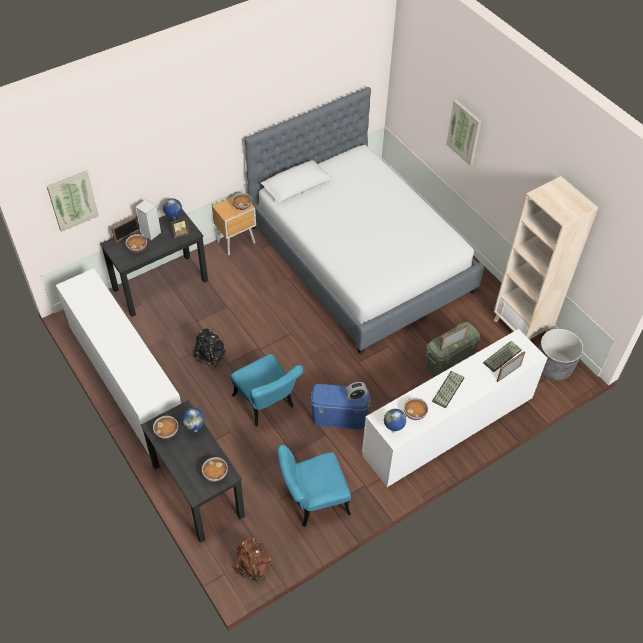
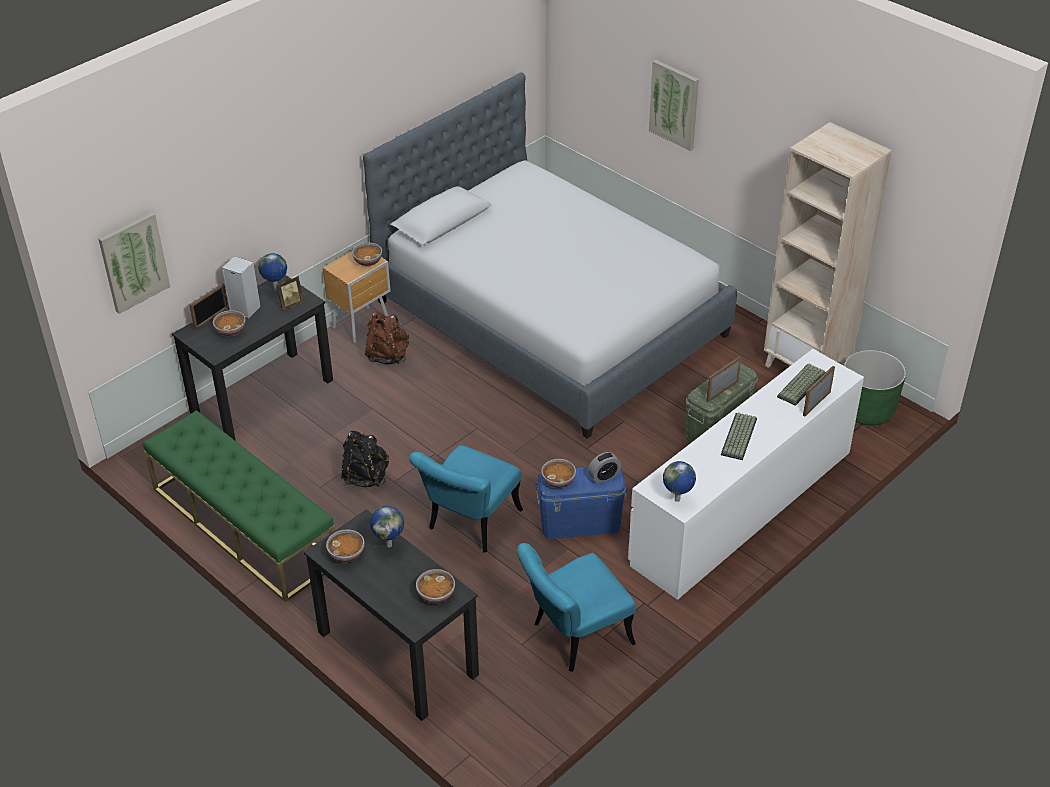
camera: 10 degrees left, 10 degrees down
(125, 378) = (243, 526): white dresser -> green bench
(253, 565) = (510, 736): brown backpack -> brown backpack (387, 355)
(267, 405) = (469, 525): turquoise chair -> turquoise chair turned 75 degrees clockwise
(415, 413) = (701, 473): bowl -> bowl (558, 481)
(553, 367) = (866, 410): grey planter -> green planter

